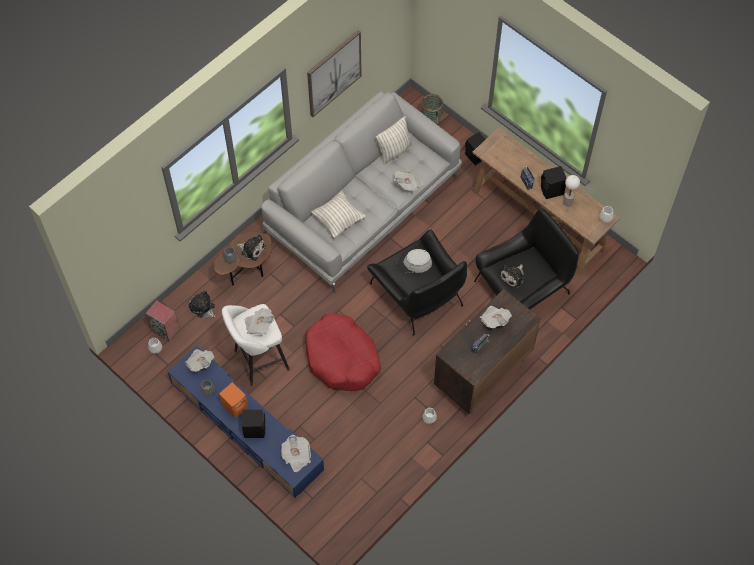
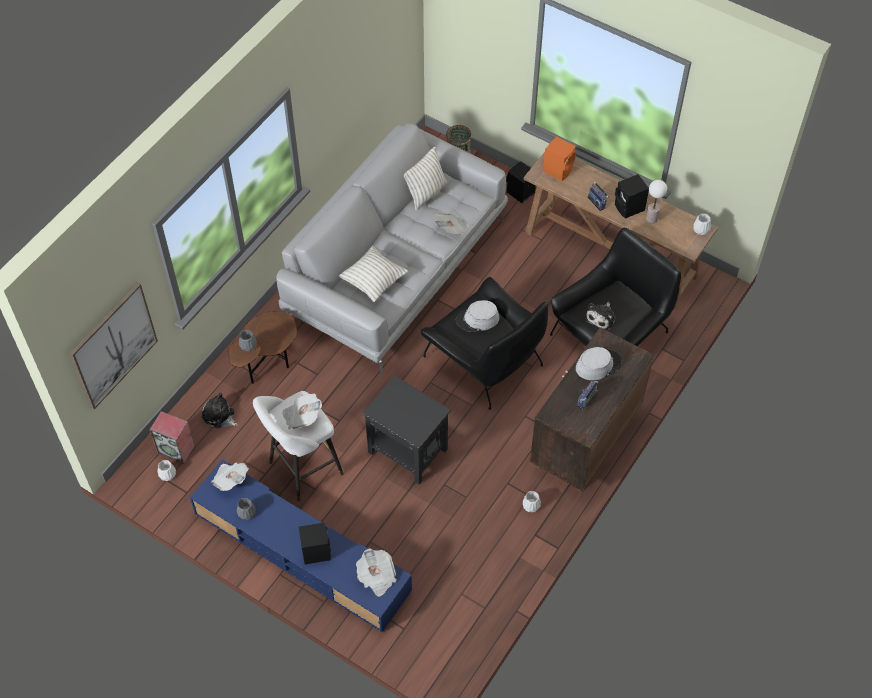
camera: 10 degrees left, 5 degrees down
(235, 405) = (286, 526): orange speaker -> orange speaker (558, 169)
(252, 249) = (272, 332): plush toy -> none
(333, 73) = (343, 101): picture -> picture (113, 345)
(342, 358) = (407, 450): red dog bed -> black side table
(494, 320) = (598, 365): newspaper -> grey hat

